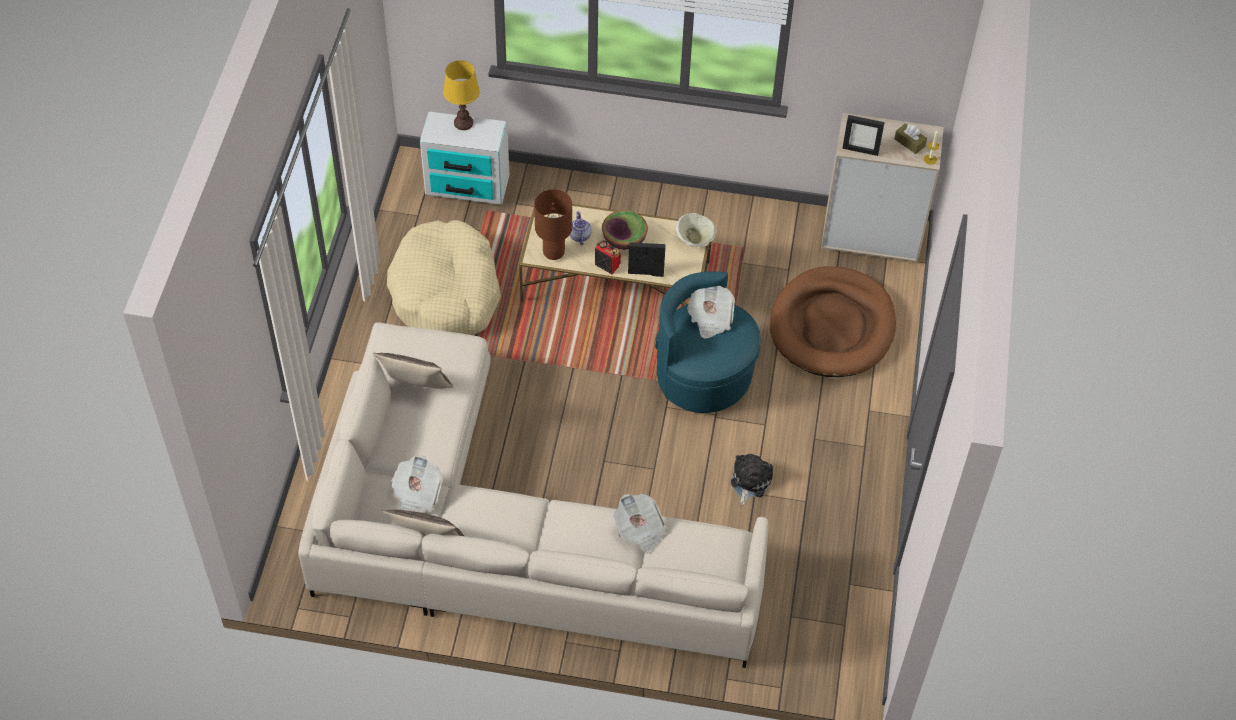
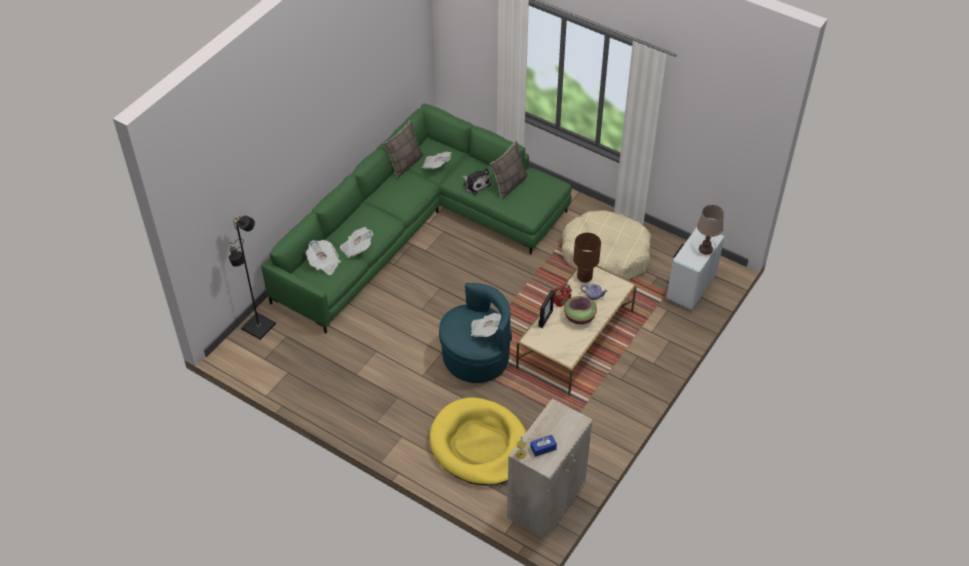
camera: 115 degrees right, 5 degrees down
(463, 123) = (705, 249): yellow table lamp -> brown table lamp
(500, 535) = (417, 228): beige sofa -> green sofa
(691, 559) = (324, 263): none -> newspaper
(694, 240) = (561, 354): beige bowl -> none
(749, 482) = (385, 351): plush toy -> plush toy (475, 184)
(794, 661) = (258, 326): none -> black floor lamp
(832, 326) = (480, 445): brown dog bed -> yellow dog bed
(860, 150) = (550, 414): picture frame -> none
(909, 142) = (543, 448): brown tissue box -> blue tissue box

